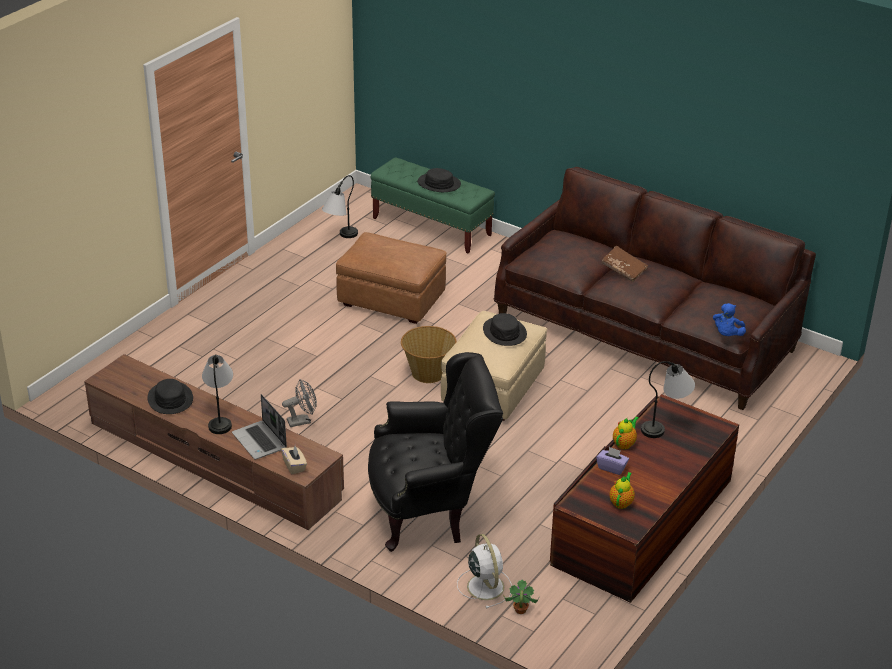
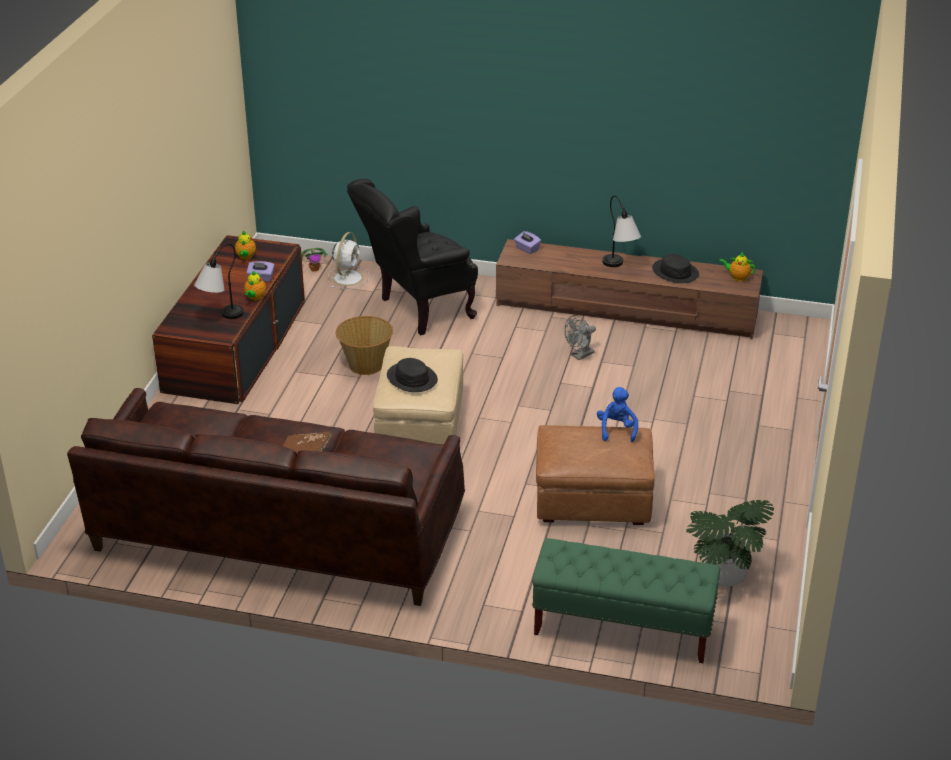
camera: 160 degrees right, 0 degrees up
(118, 378) = (737, 277): none -> teapot
(260, 441) = (569, 259): laptop -> none
(294, 466) = (527, 249): beige tissue box -> purple tissue box
(340, 238) = (724, 575): table lamp -> potted plant
(428, 373) = (494, 426): basket -> basket (366, 365)
(439, 184) = (613, 564): black hat -> none
(485, 586) = (348, 277): white fan -> white fan turned 120 degrees counterclockwise
(727, 335) = (171, 402): blue plush toy -> blue plush toy (616, 430)

